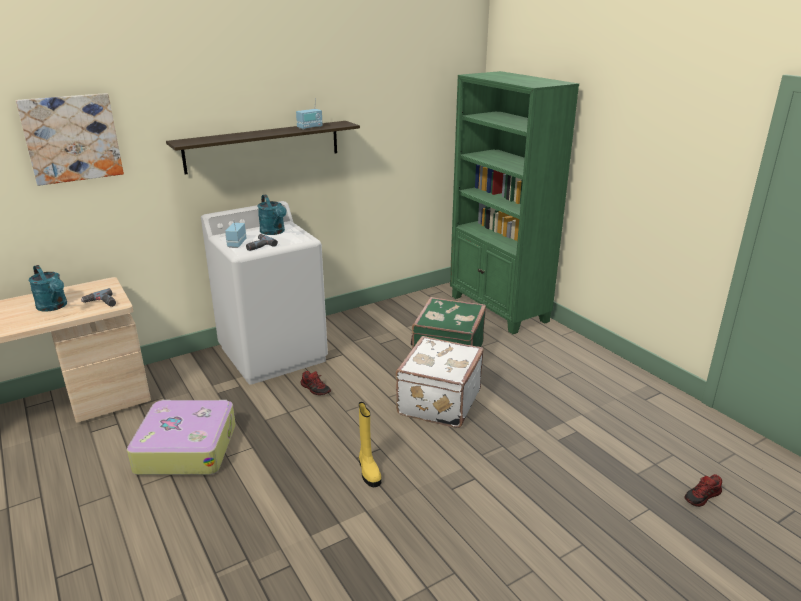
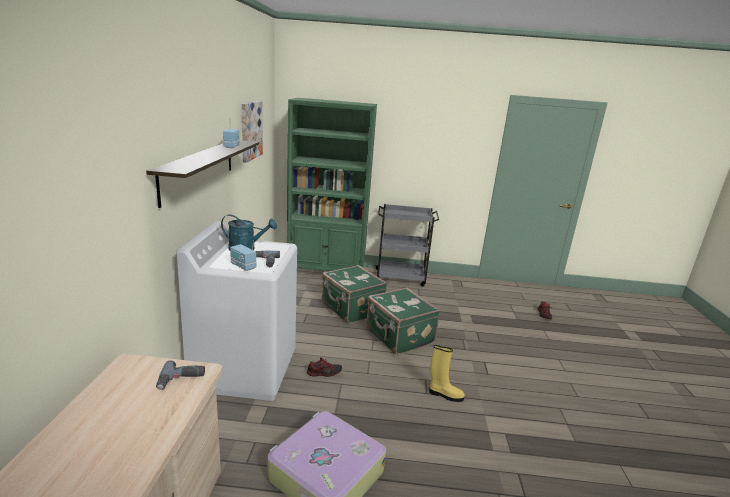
camera: 55 degrees left, 5 degrees down
(54, 307) = (131, 415): turquoise watering can -> none
(72, 138) = (74, 177): picture -> picture (250, 130)
(437, 402) = (399, 337): white suitcase -> green suitcase
(576, 351) = (401, 277): none -> grey cart

